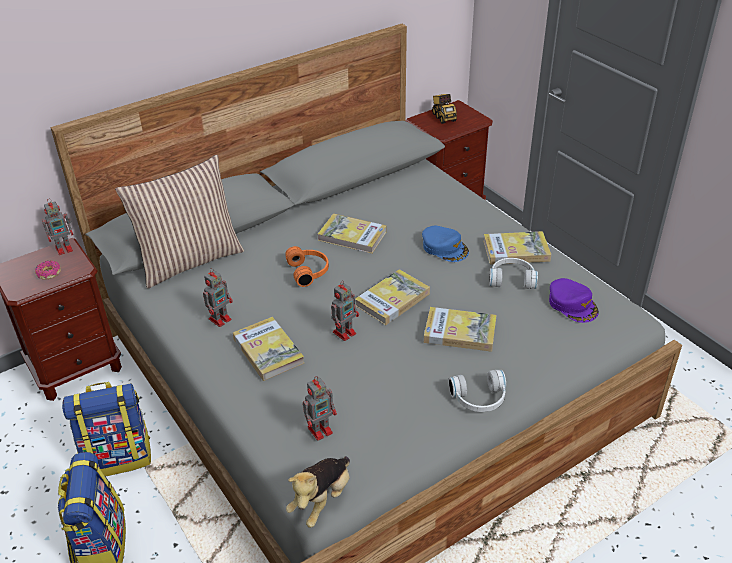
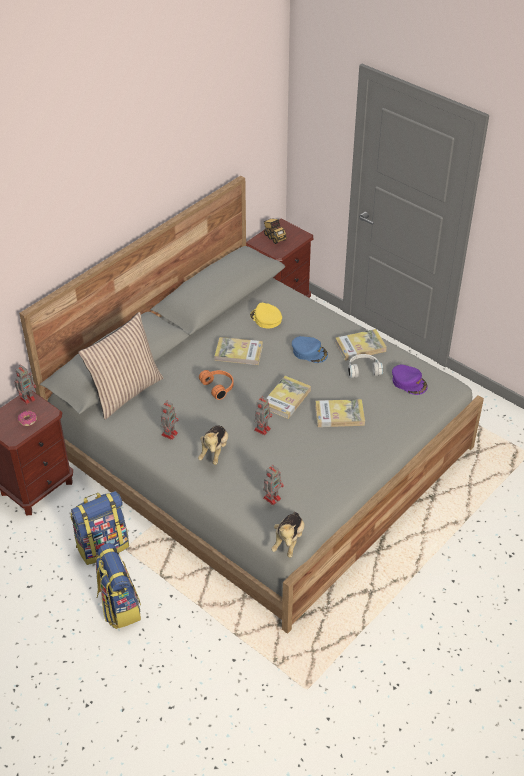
camera: 15 degrees left, 5 degrees up
(268, 351) = (214, 451): book -> plush toy
(402, 202) = (266, 318): none -> yellow cap
(479, 399) = (366, 460): white headphones -> none

